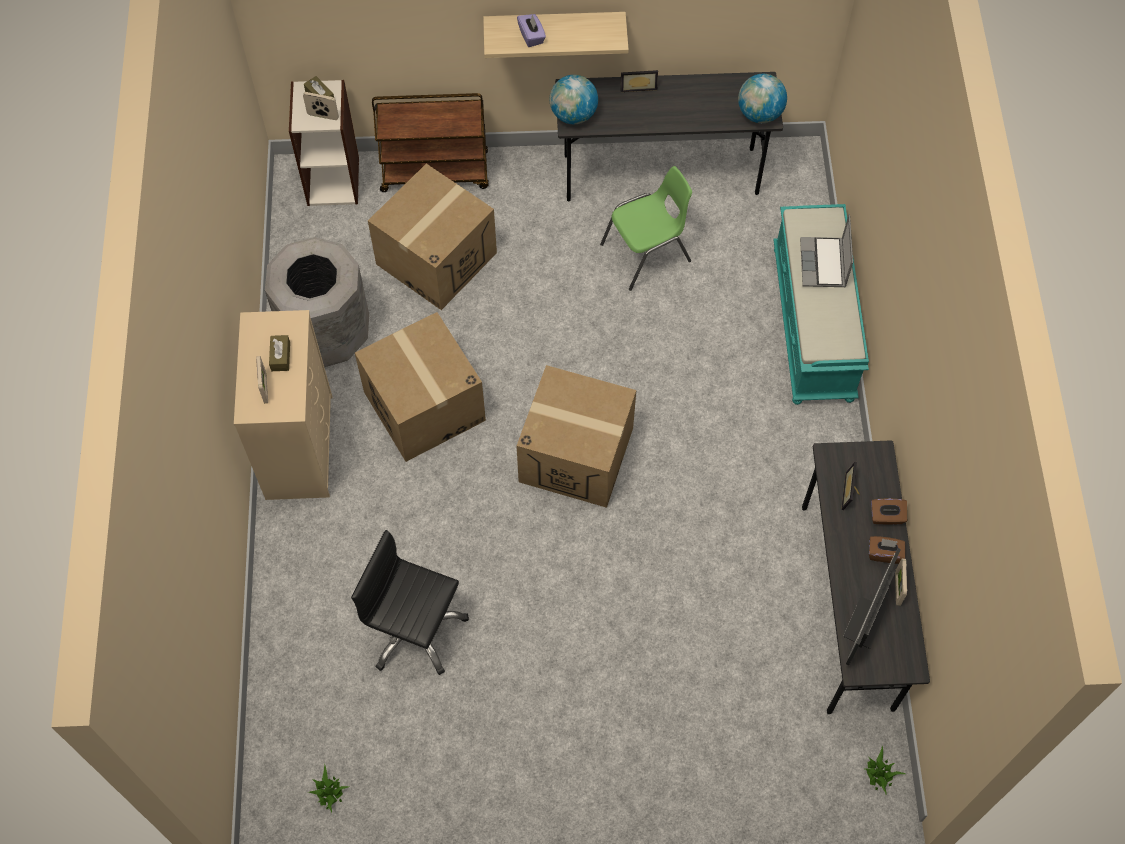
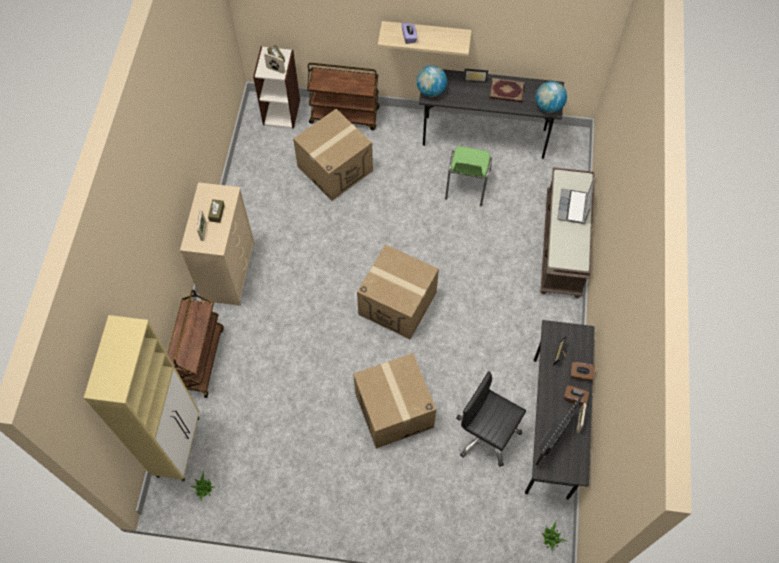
camera: 10 degrees right, 0 degrees up
(276, 734) = (179, 446): none -> beige cabinet
(282, 592) = (200, 359): none -> brown cart
(326, 334) = (258, 205): grey trash can -> none
(414, 630) = (276, 396): black office chair -> black office chair (486, 435)
(424, 406) = (309, 258): cardboard box -> cardboard box (393, 410)
(647, 253) = (466, 185): green chair -> green chair turned 120 degrees clockwise
(690, 100) = (506, 92): none -> book
(814, 324) = (563, 245): turquoise bench -> brown bench

